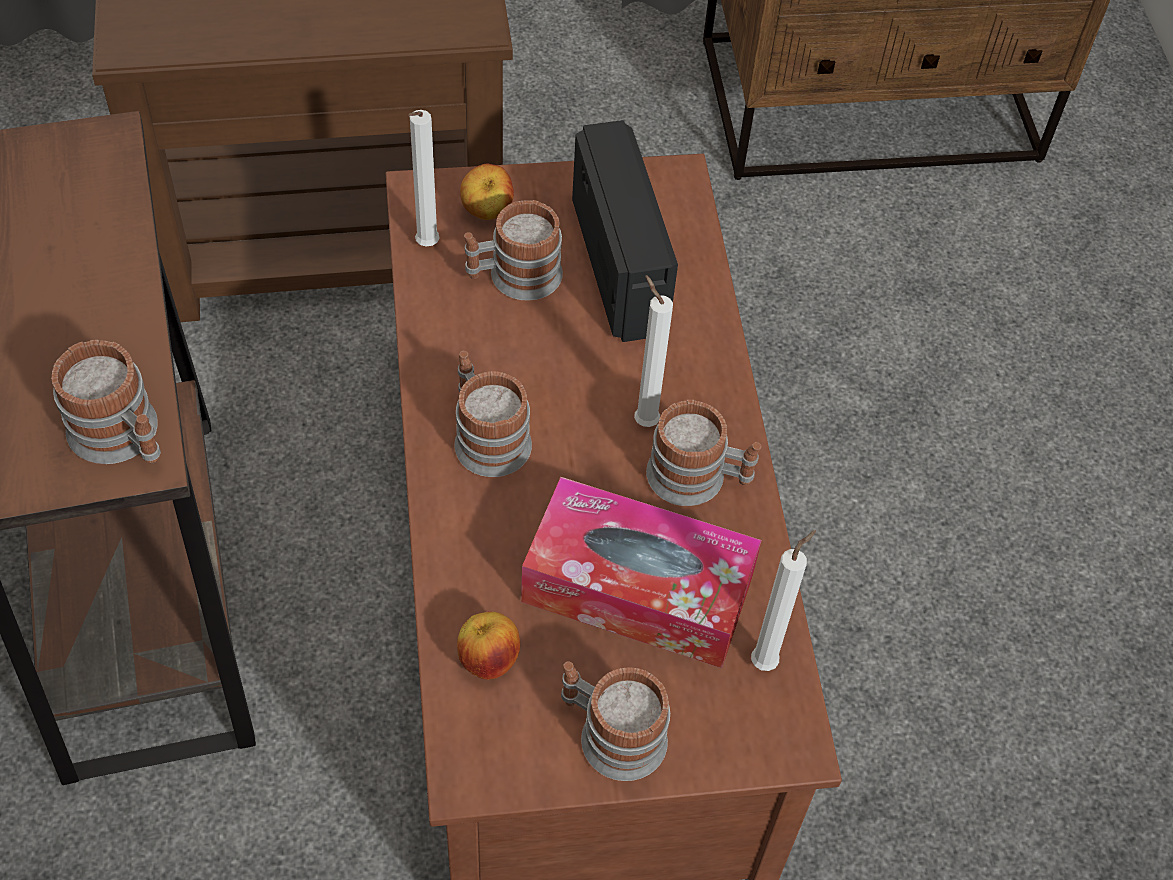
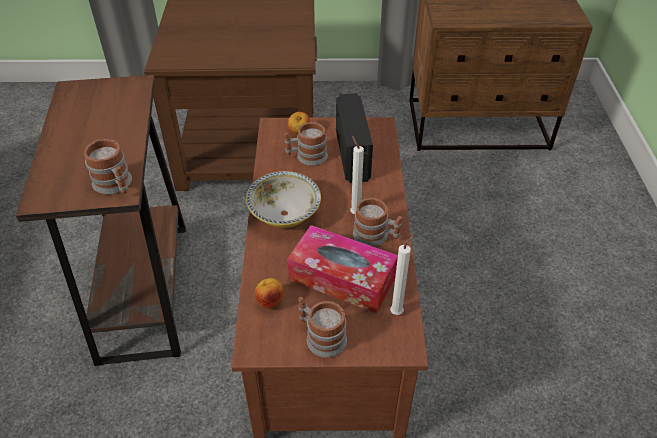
camera: 10 degrees right, 10 degrees down
(425, 247) = (271, 144): white candle -> none
(486, 436) = (284, 214): mug -> bowl

